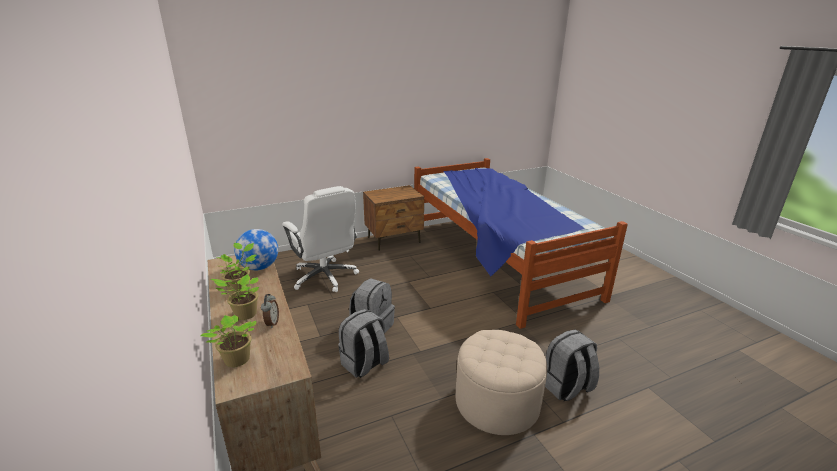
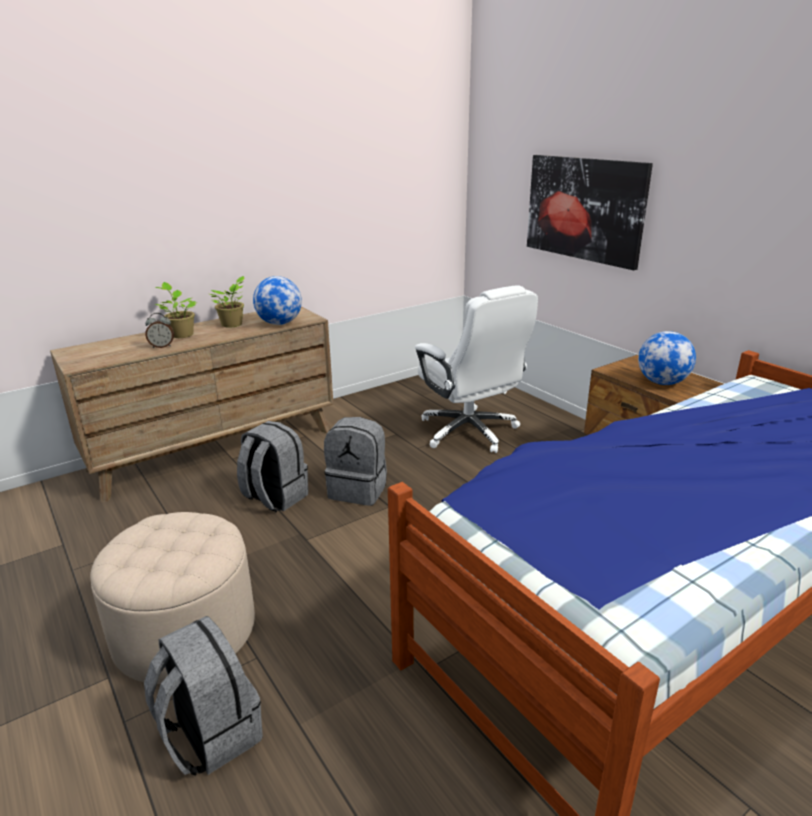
camera: 80 degrees right, 0 degrees up
(236, 361) = (105, 345): potted plant -> none
(309, 125) = (584, 209): none -> picture
(325, 277) = (470, 432): white office chair -> white office chair turned 75 degrees counterclockwise
(400, 194) = (662, 382): none -> globe

